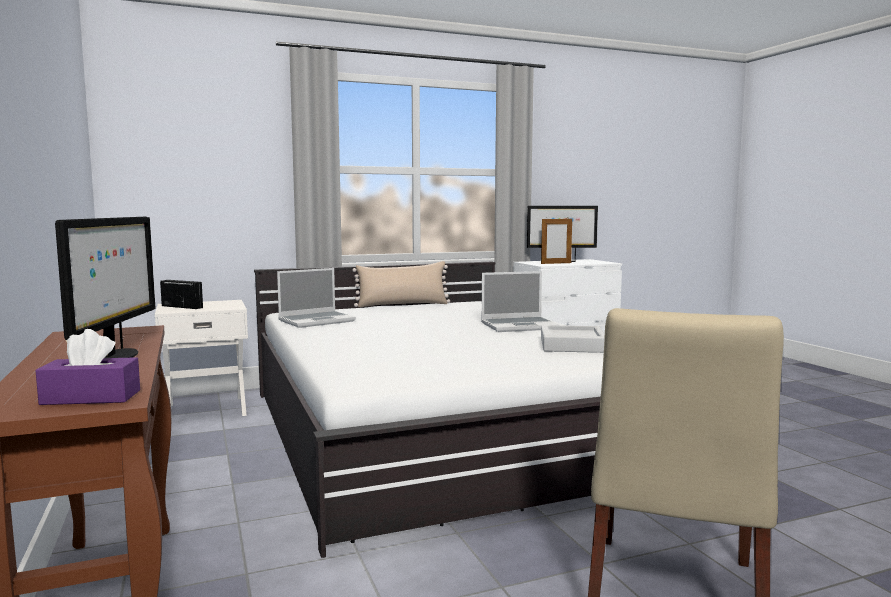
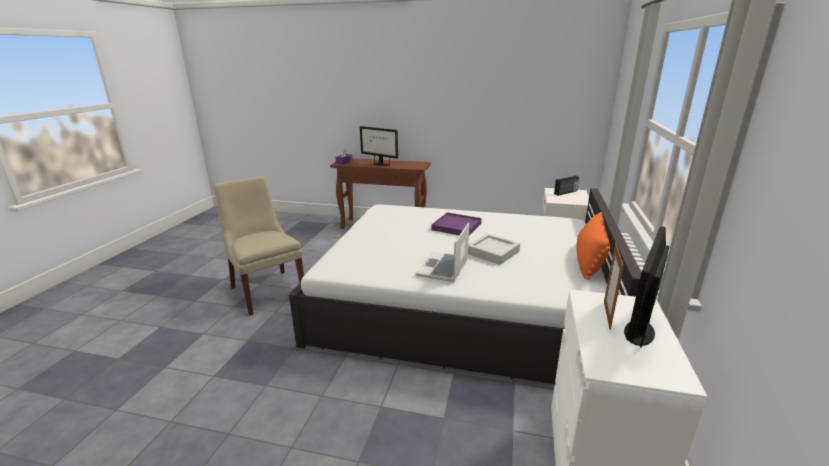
camera: 125 degrees right, 15 degrees up
(317, 321) = (527, 222): laptop -> none
(387, 335) = (456, 226): none -> purple tray
(402, 305) = (589, 260): beige pillow -> orange pillow
(572, 345) = (369, 260): grey tray -> grey tray (493, 252)

